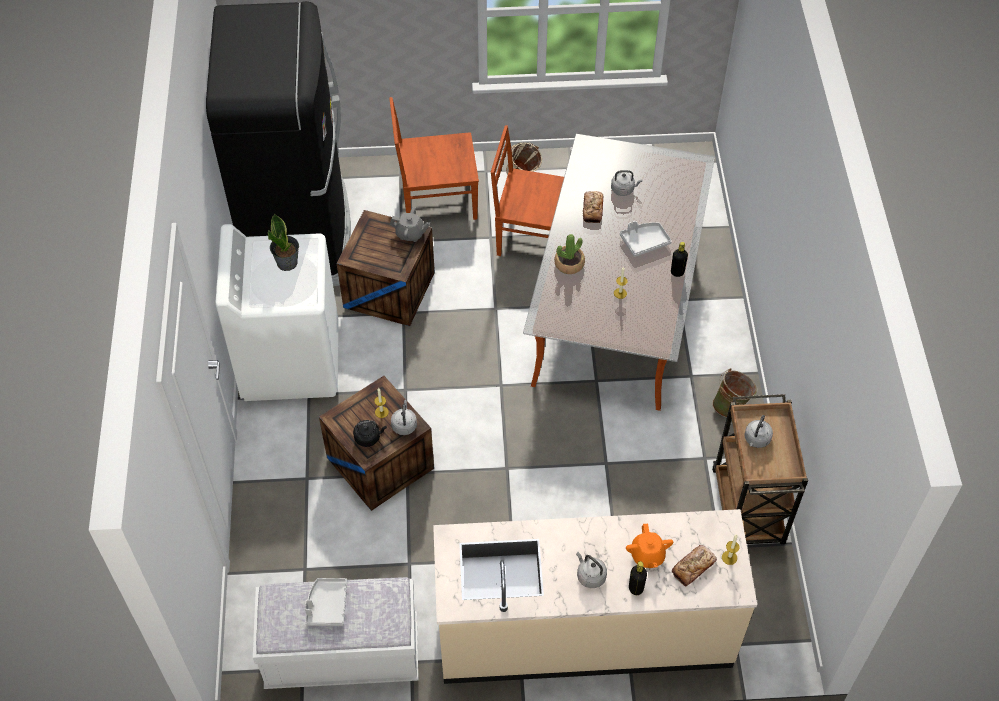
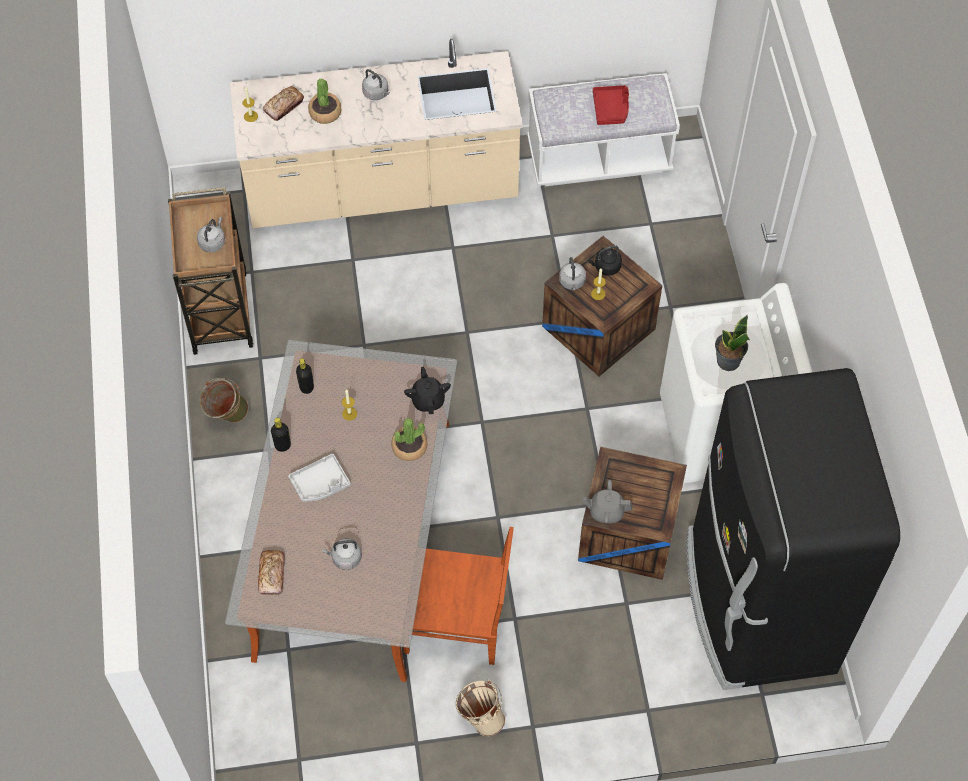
camera: 175 degrees right, 5 degrees up
(327, 605) = (611, 109): grey tray -> red tray
(436, 200) = (592, 672): brown chair -> none
(551, 299) = (428, 400): none -> black teapot
(592, 209) = (384, 525): bread -> bread (272, 575)
(636, 588) = (336, 87): black bottle -> black bottle (306, 387)
(647, 555) = (325, 112): orange teapot -> potted plant

